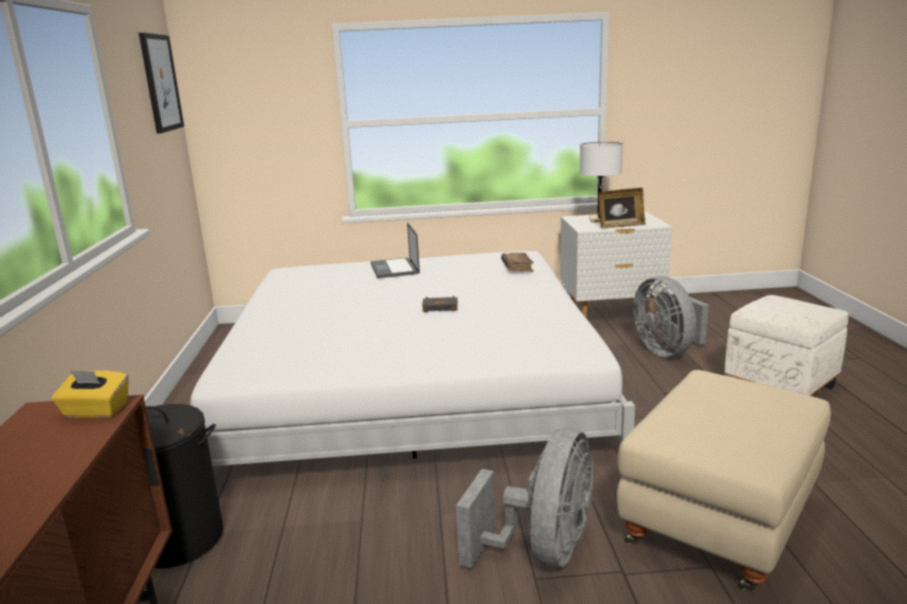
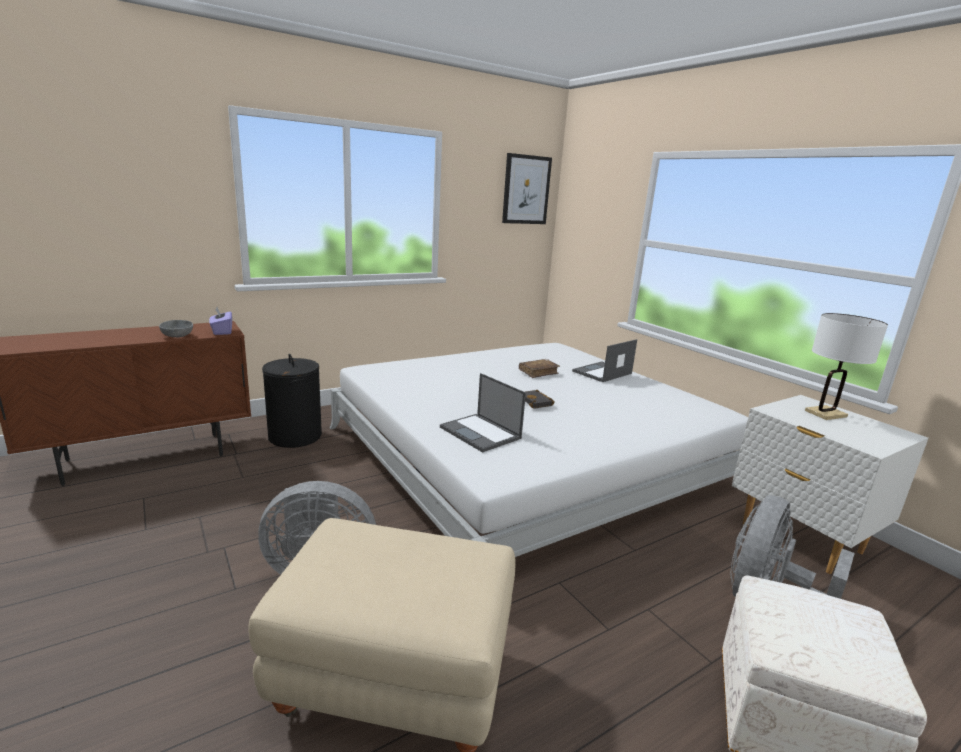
camera: 60 degrees right, 0 degrees up
(72, 451) = (178, 336): none -> grey bowl
(96, 411) = (222, 331): yellow tissue box -> purple tissue box
(491, 343) = (481, 433): none -> laptop
(517, 267) = (673, 415): brown book -> brown book (538, 372)
(620, 226) = (820, 427): picture frame -> none

